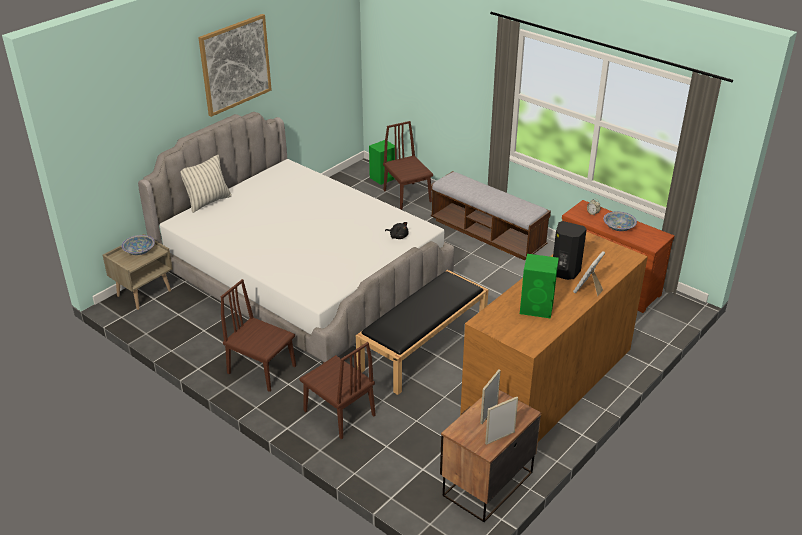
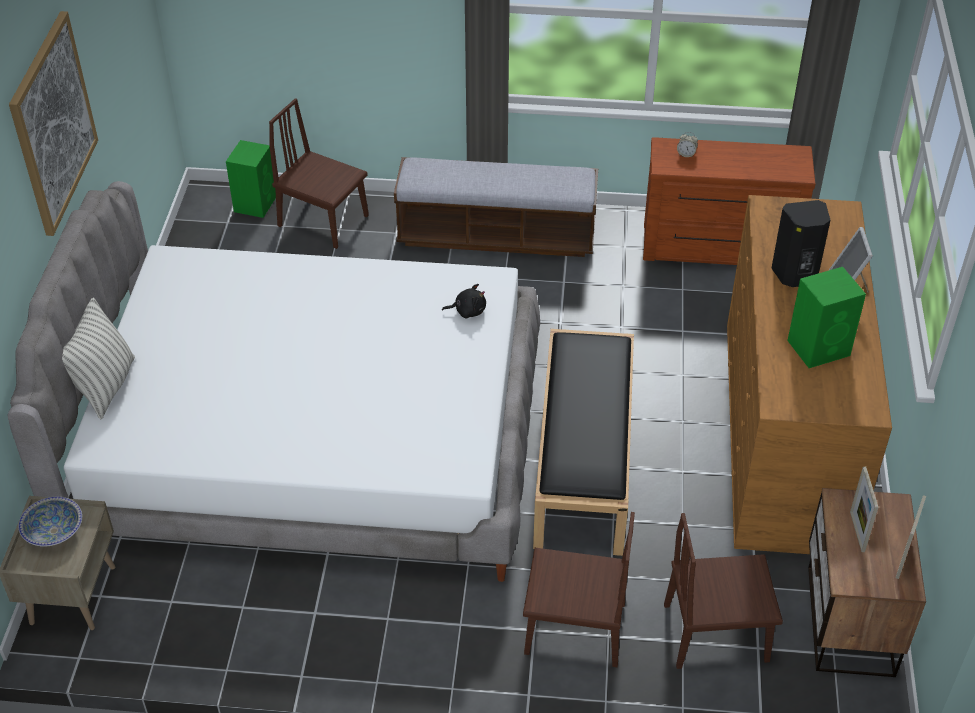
camera: 35 degrees left, 10 degrees up
(262, 369) = (399, 623): brown chair -> brown chair (716, 632)
(619, 227) = (738, 163): bowl -> none

